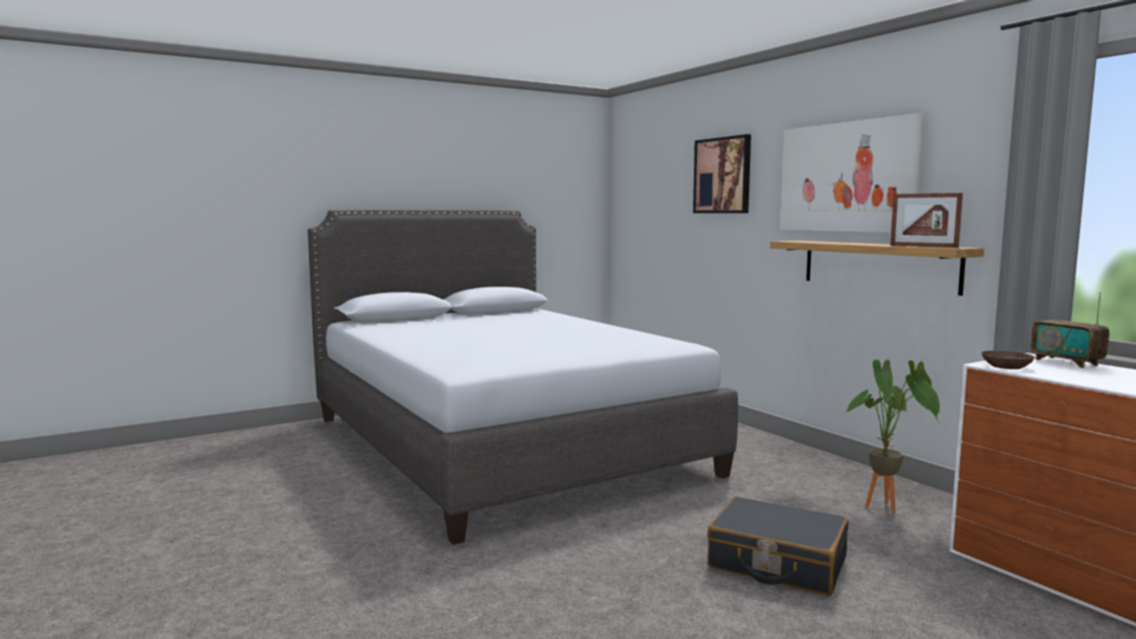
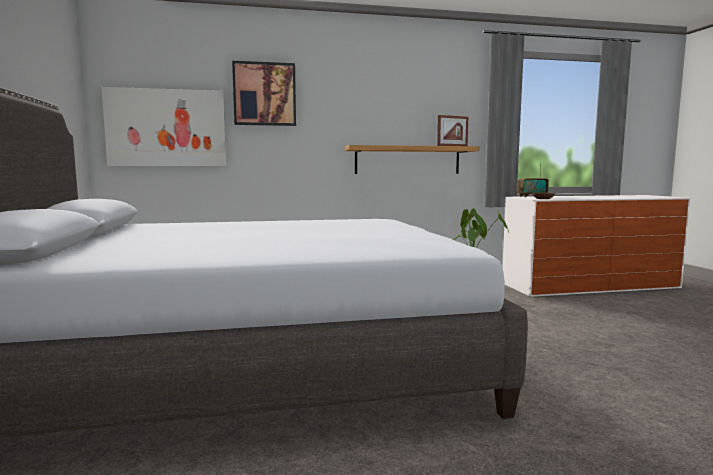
camera: 70 degrees left, 0 degrees up
(777, 563) = (546, 325): black suitcase -> none
(848, 177) = (383, 104): picture -> picture (166, 128)

